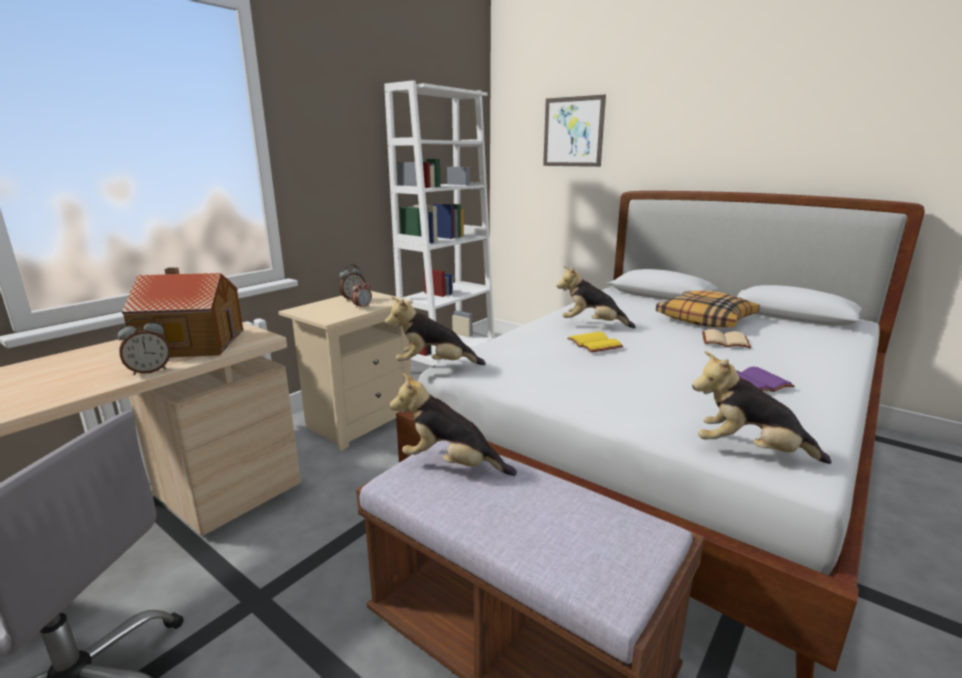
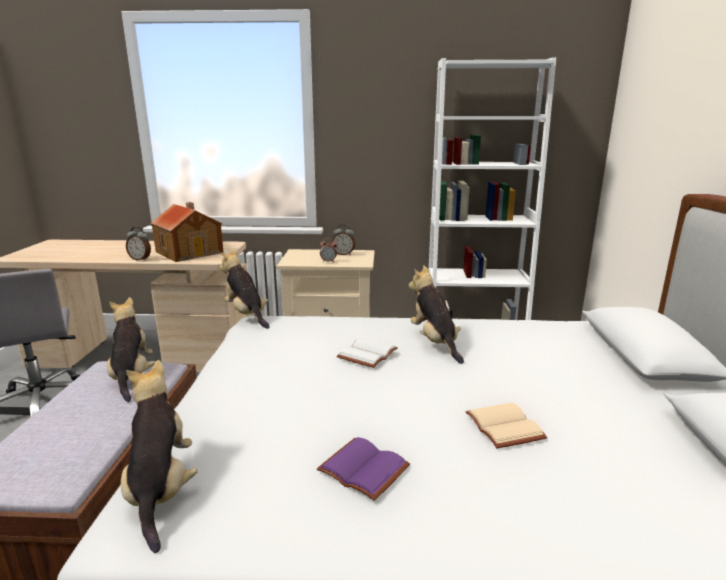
camera: 55 degrees right, 0 degrees up
(573, 132) = (675, 103): picture -> none
(596, 344) = (368, 355): yellow book -> white book
(705, 319) = (587, 401): pillow -> none

